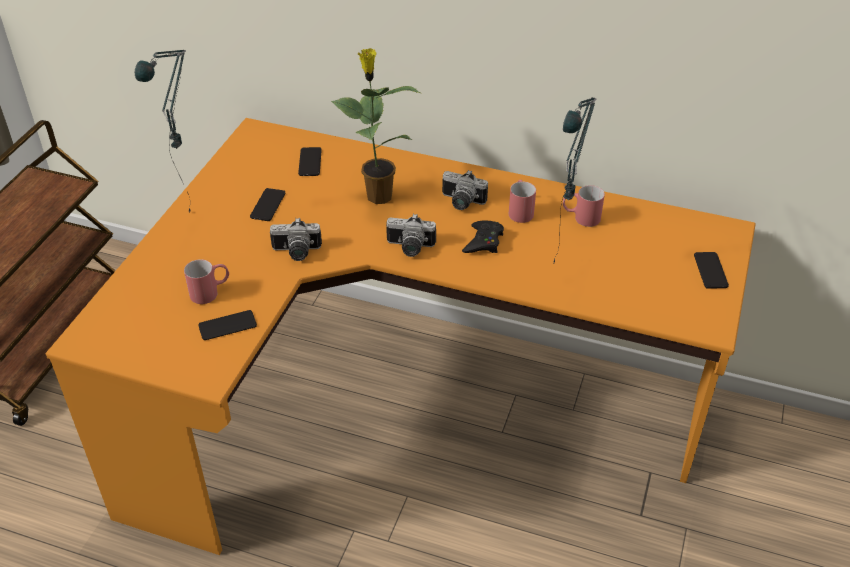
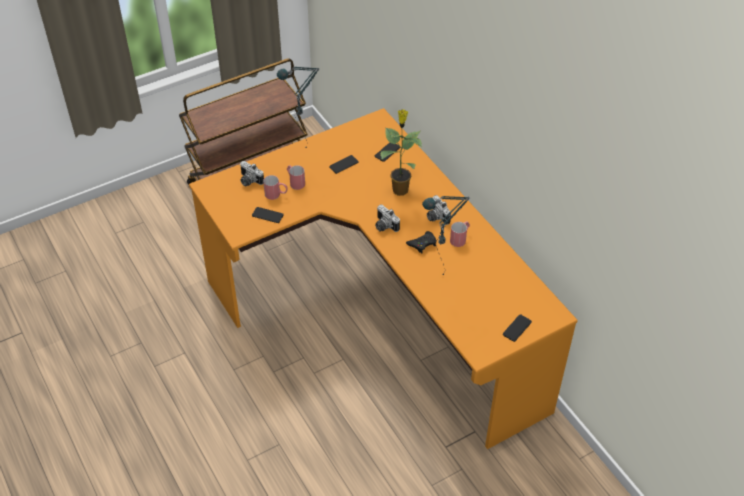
camera: 40 degrees right, 5 degrees up
(296, 252) = (331, 197): camera -> camera (249, 181)
(580, 218) = (486, 261): red mug -> red mug (295, 182)

